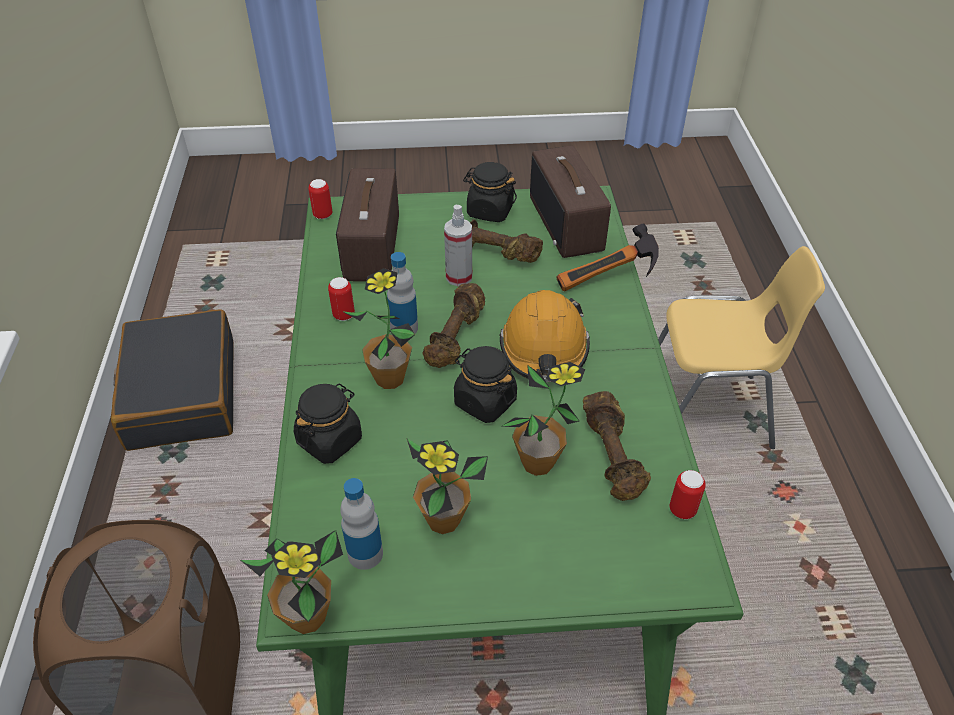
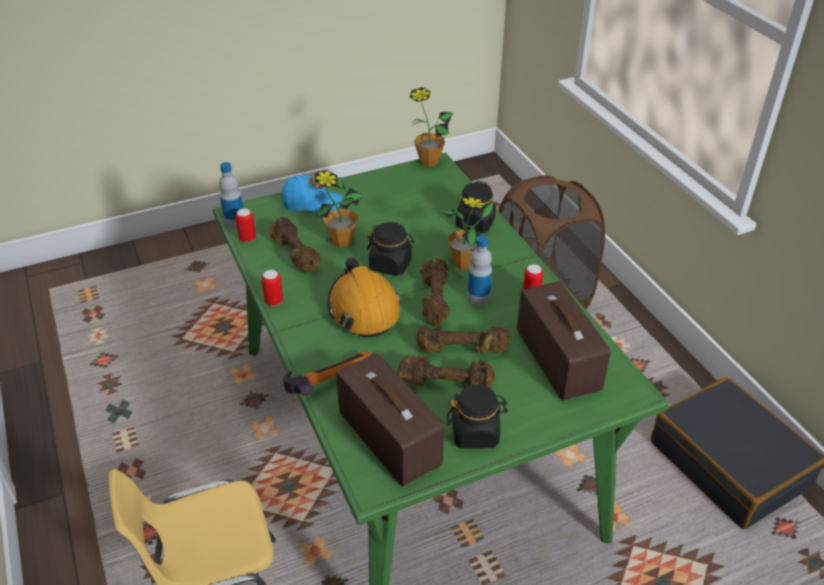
camera: 160 degrees right, 5 degrees down
(323, 215) = (633, 381): can -> can (274, 301)
(365, 553) = (417, 185): bottle -> bottle (234, 222)
(443, 520) = (384, 205): potted plant -> none
(459, 277) = (462, 350): spray bottle -> brown dumbbell
(561, 561) = (312, 204): none -> blue cap

